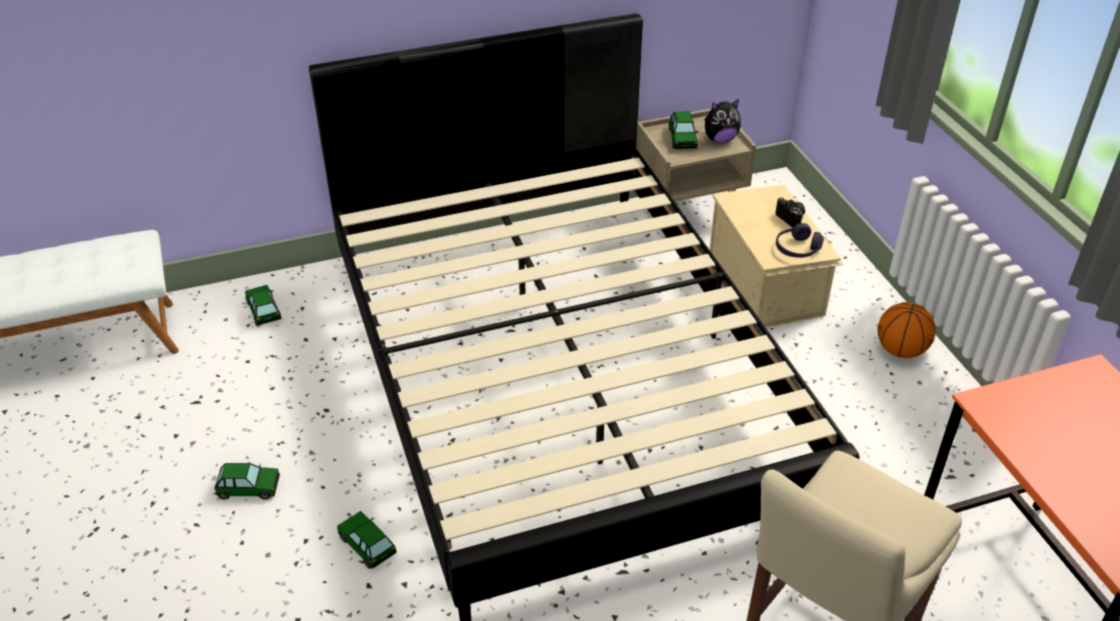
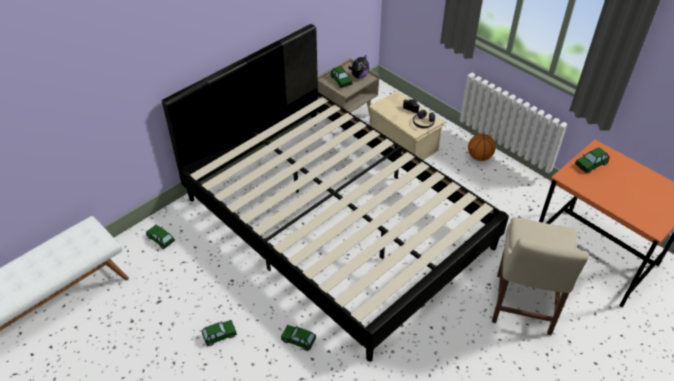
camera: 25 degrees left, 5 degrees up
(1059, 397) = (590, 164): none -> toy car

